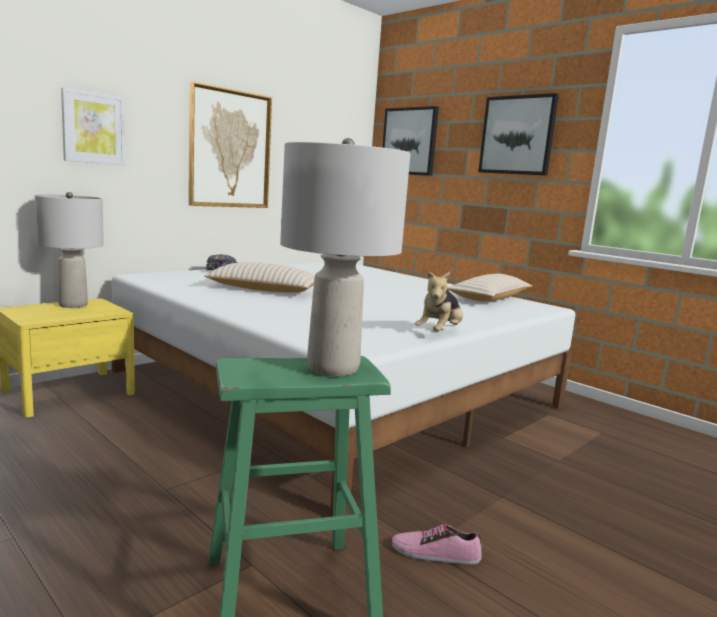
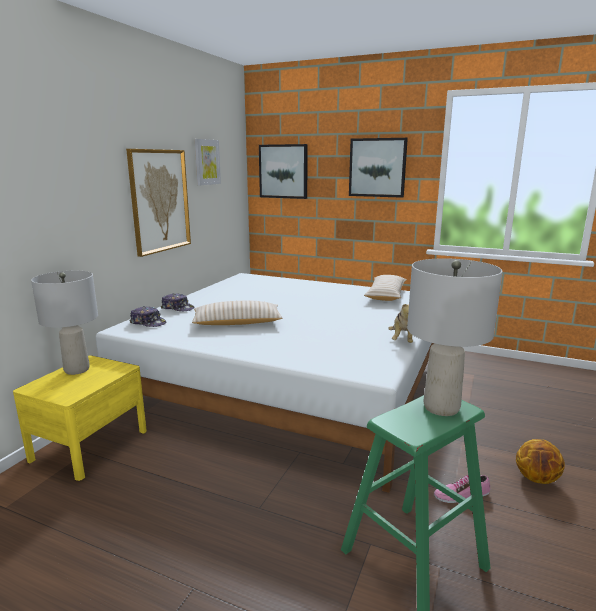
camera: 20 degrees left, 5 degrees up
(93, 128) = (62, 207): picture -> picture (207, 162)
(174, 276) = (148, 323): none -> cap
(576, 571) = (537, 479): none -> basketball

